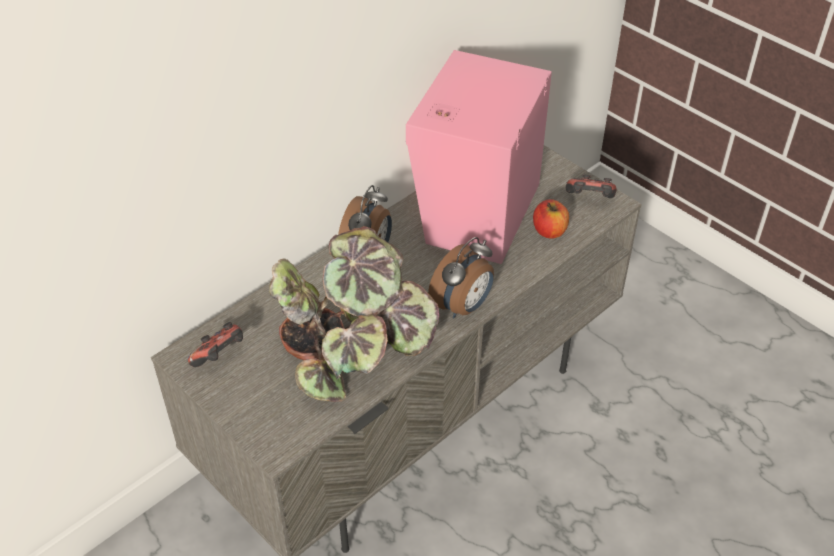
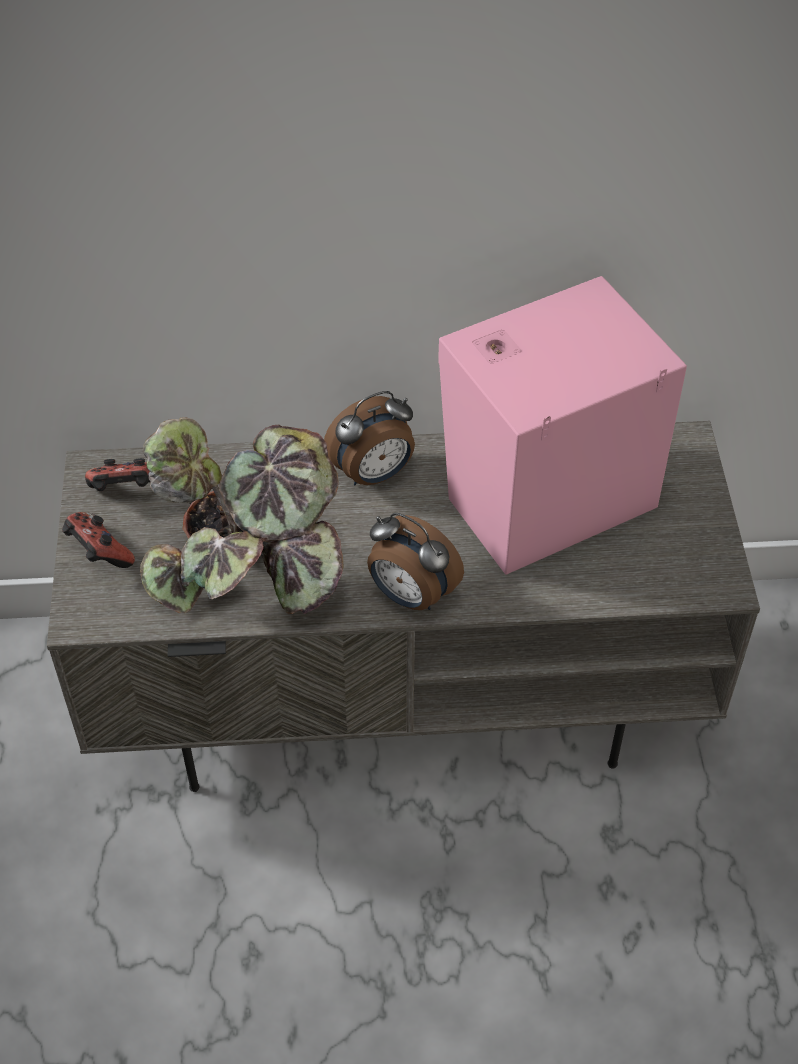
camera: 40 degrees right, 5 degrees up
(463, 306) = (410, 595): alarm clock -> alarm clock turned 45 degrees clockwise
(549, 231) = (605, 571): apple -> none
(589, 200) = (697, 564): game controller -> game controller (99, 554)

